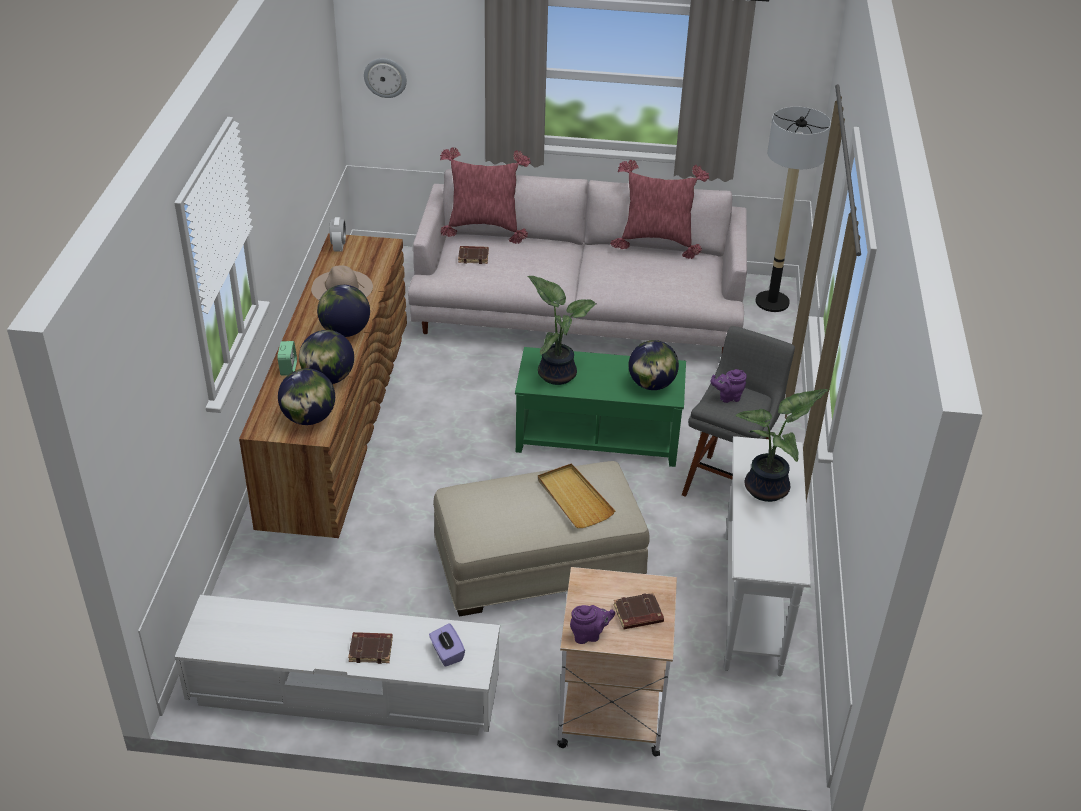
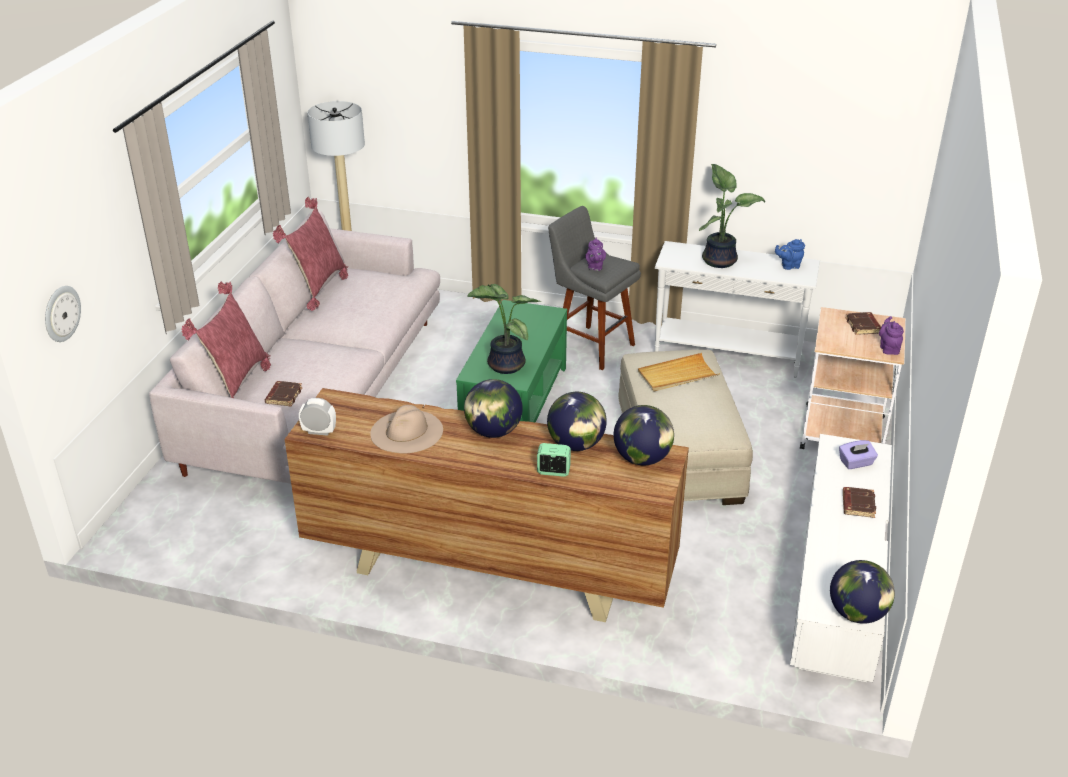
camera: 80 degrees left, 5 degrees down
(651, 384) = (533, 319): globe -> globe (857, 614)
(779, 552) = (788, 266): none -> blue teapot

